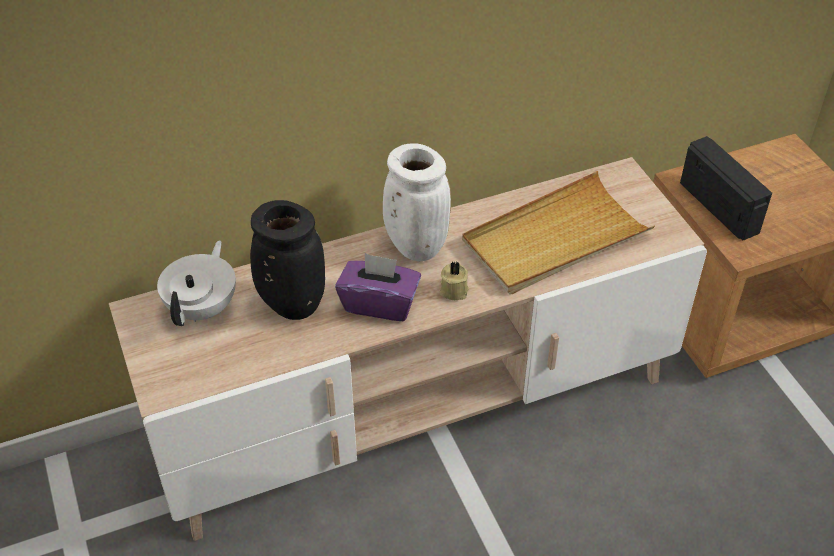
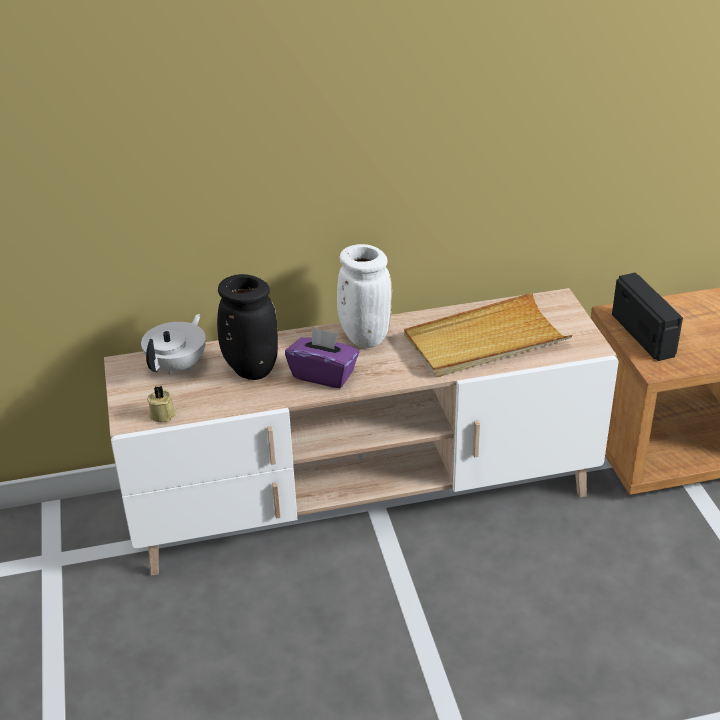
camera: 10 degrees right, 10 degrees down
(453, 290) = (388, 370): beige candle -> beige candle (162, 414)

